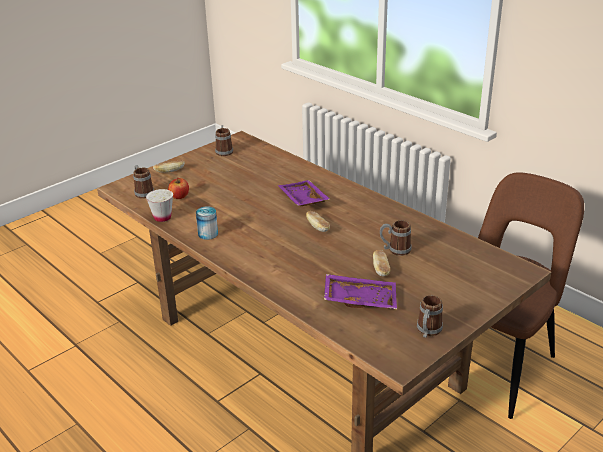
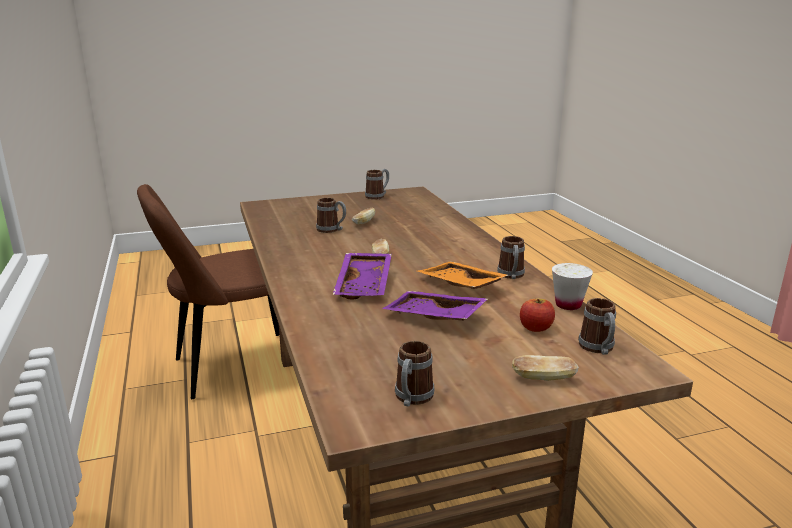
camera: 155 degrees left, 10 degrees down
(208, 234) = (511, 276): can -> mug
(240, 215) = (459, 285): none -> orange tray
(360, 299) = (403, 213): purple tray -> purple tray (433, 317)

